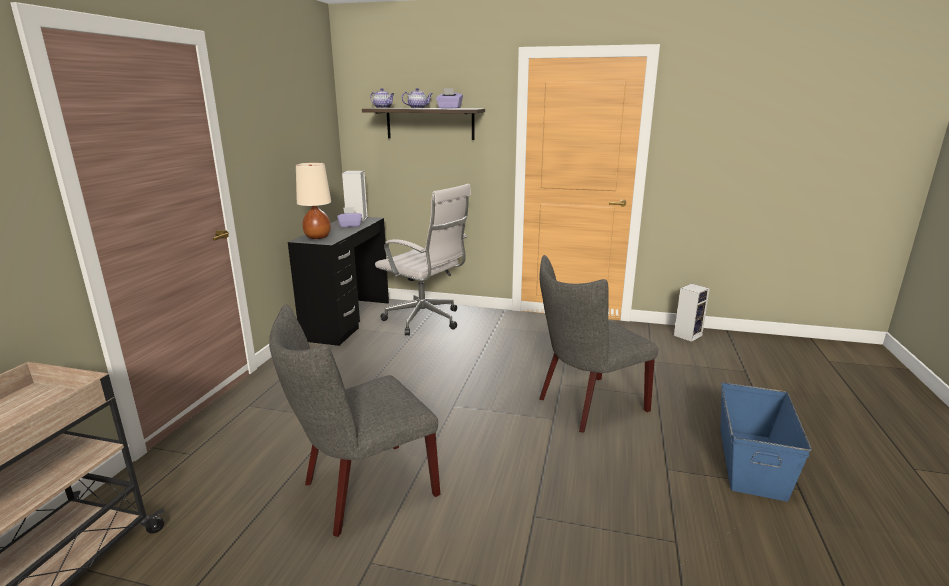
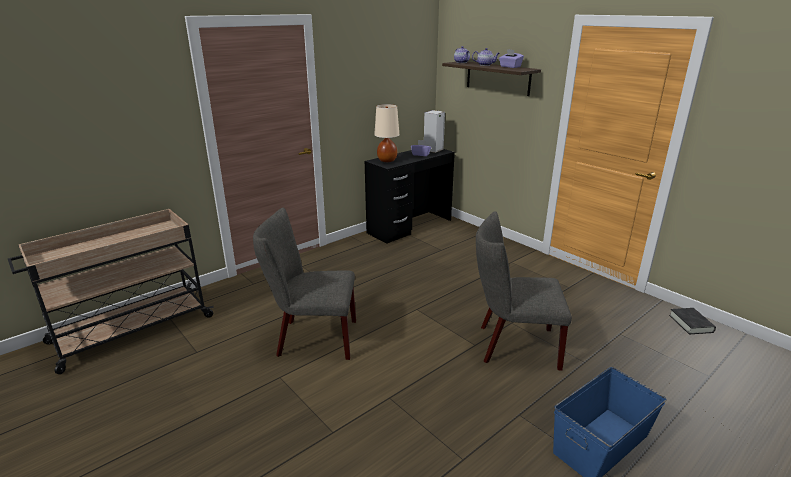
camera: 35 degrees right, 5 degrees up
(426, 321) = (463, 242): white office chair -> none
(687, 335) = (691, 324): speaker -> black book

